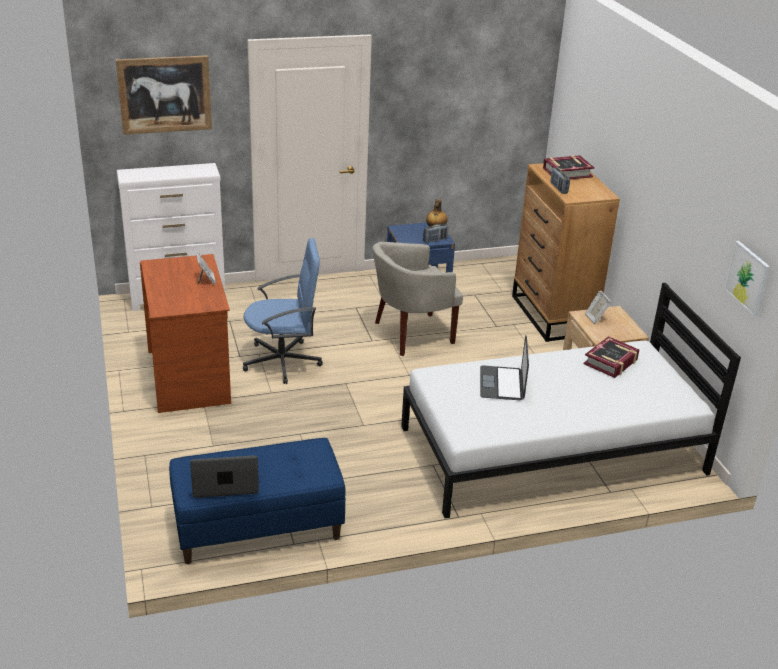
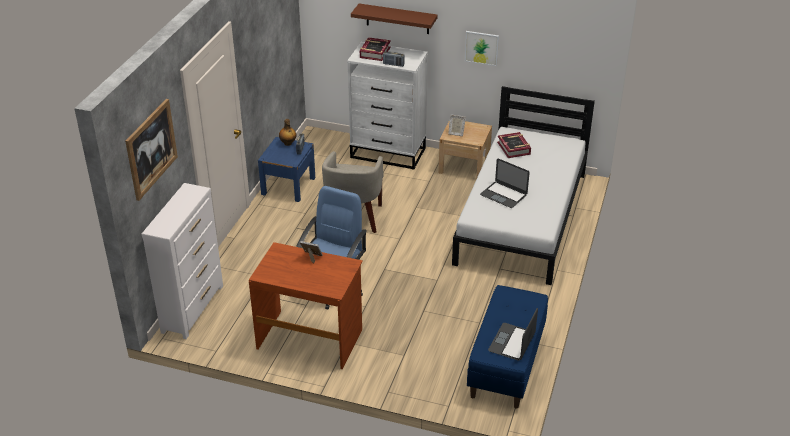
camera: 55 degrees left, 5 degrees up
(552, 316) = (388, 153): brown dresser -> white dresser
(610, 143) = (397, 19): none -> brown shelf
(747, 278) = (582, 55): picture -> picture (481, 48)

